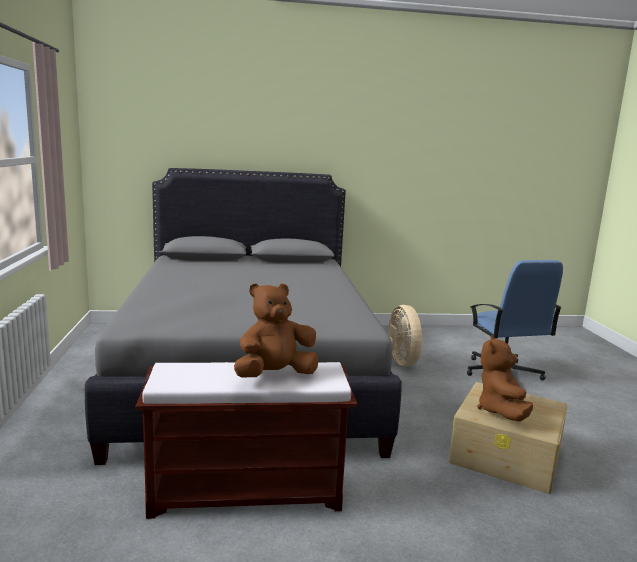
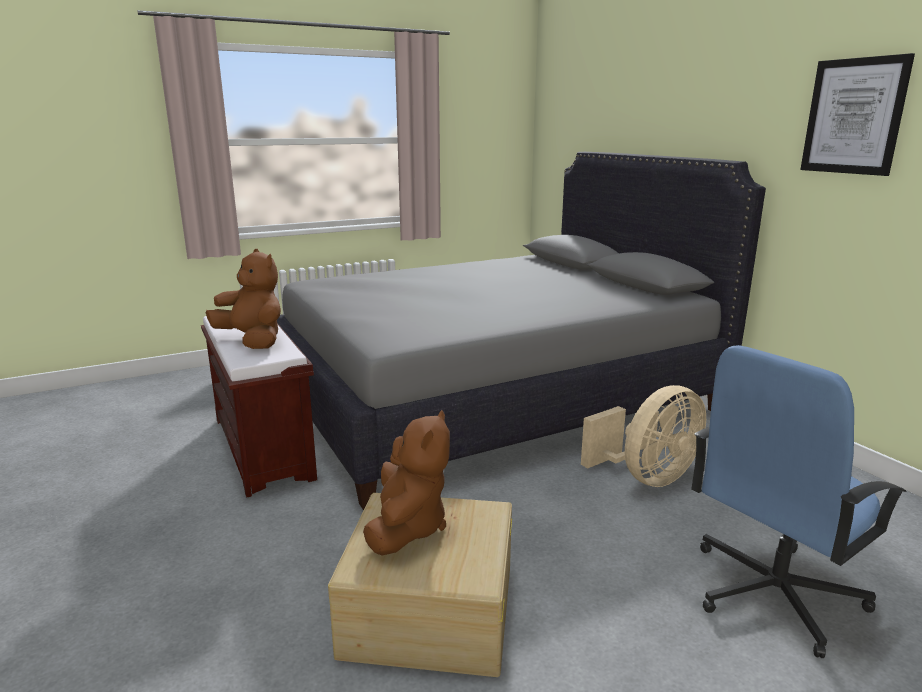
camera: 70 degrees right, 5 degrees up
(388, 151) = (854, 116): none -> picture
(501, 411) = (407, 527): brown plush toy -> brown plush toy turned 105 degrees clockwise

